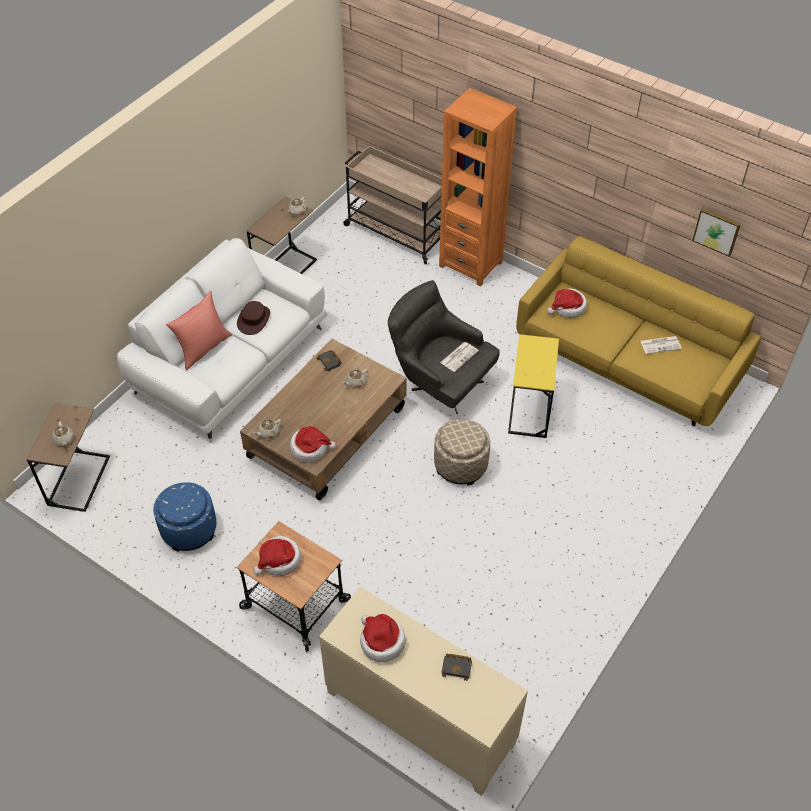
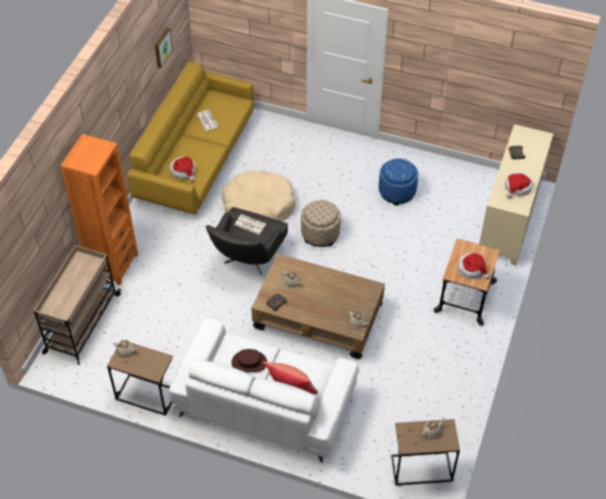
camera: 105 degrees left, 0 degrees up
(189, 529) = (434, 377): blue ottoman -> blue ottoman (397, 192)
(310, 448) = (362, 293): hat -> none
(530, 410) = (259, 205): yellow side table -> beige dog bed

